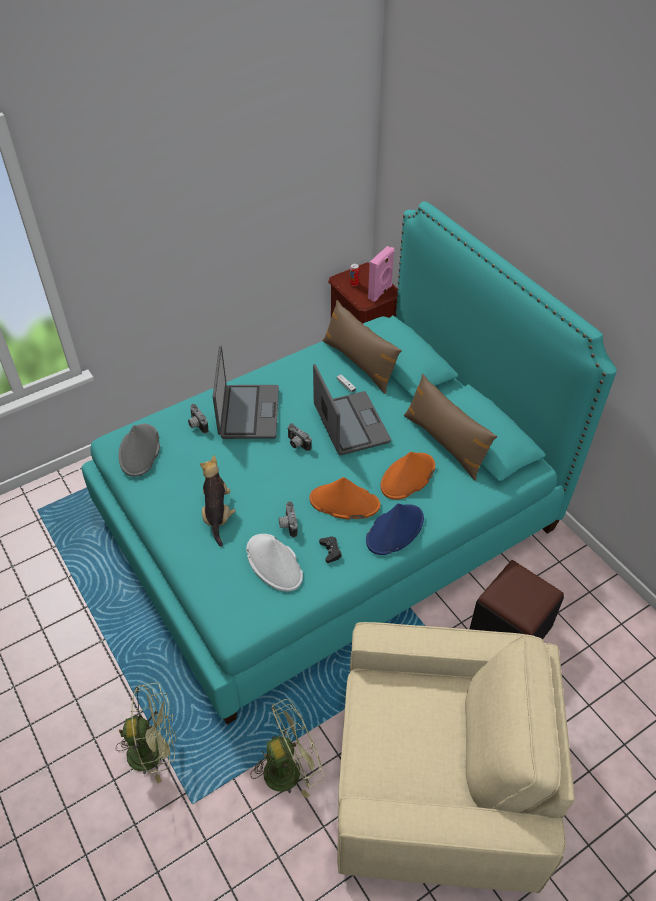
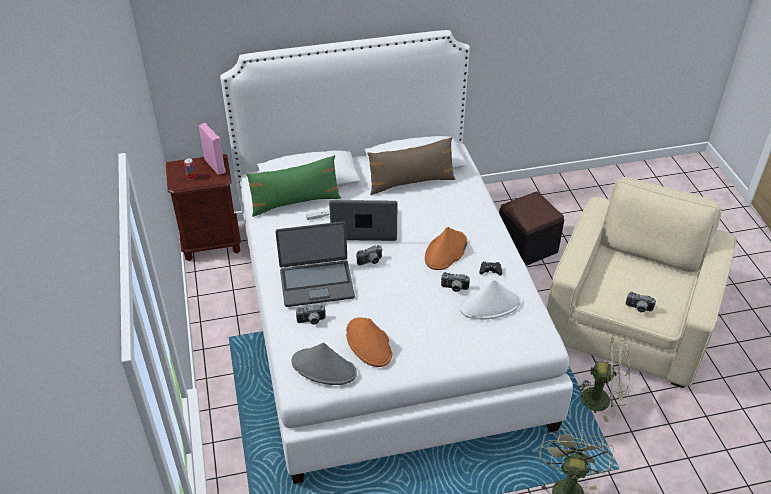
camera: 70 degrees left, 5 degrees down
(217, 514) = (424, 329): plush toy -> none
(248, 413) = (316, 283): laptop -> laptop turned 150 degrees clockwise
(289, 767) = (602, 399): green fan -> green fan turned 105 degrees clockwise
(327, 520) = (384, 316): turquoise bed -> white bed
(359, 363) = (295, 202): brown pillow -> green pillow
(368, 743) = (638, 309): none -> camera
(395, 530) = (483, 232): blue hat -> none
(407, 477) = (435, 211): orange hat -> orange hat (369, 343)

